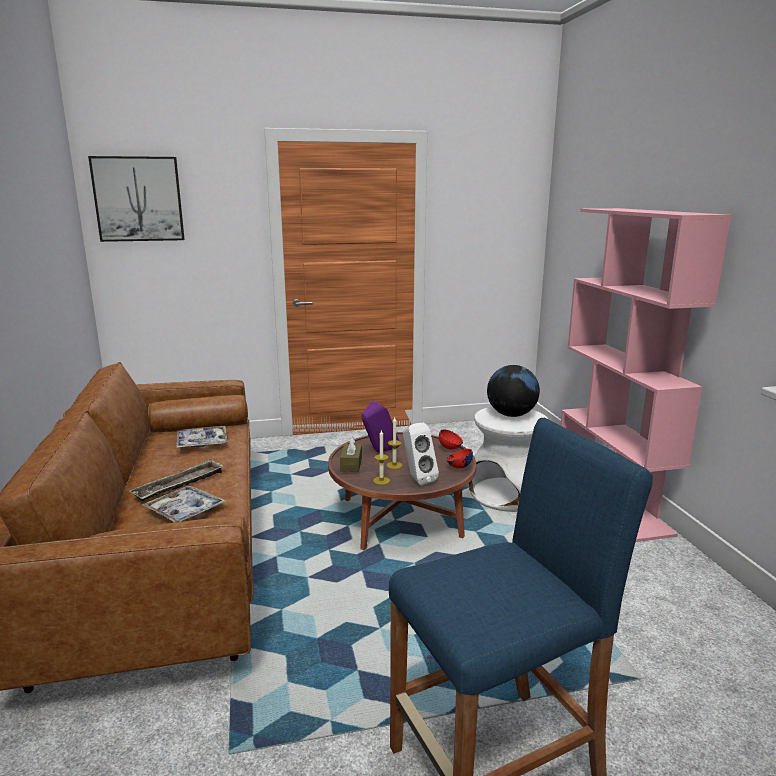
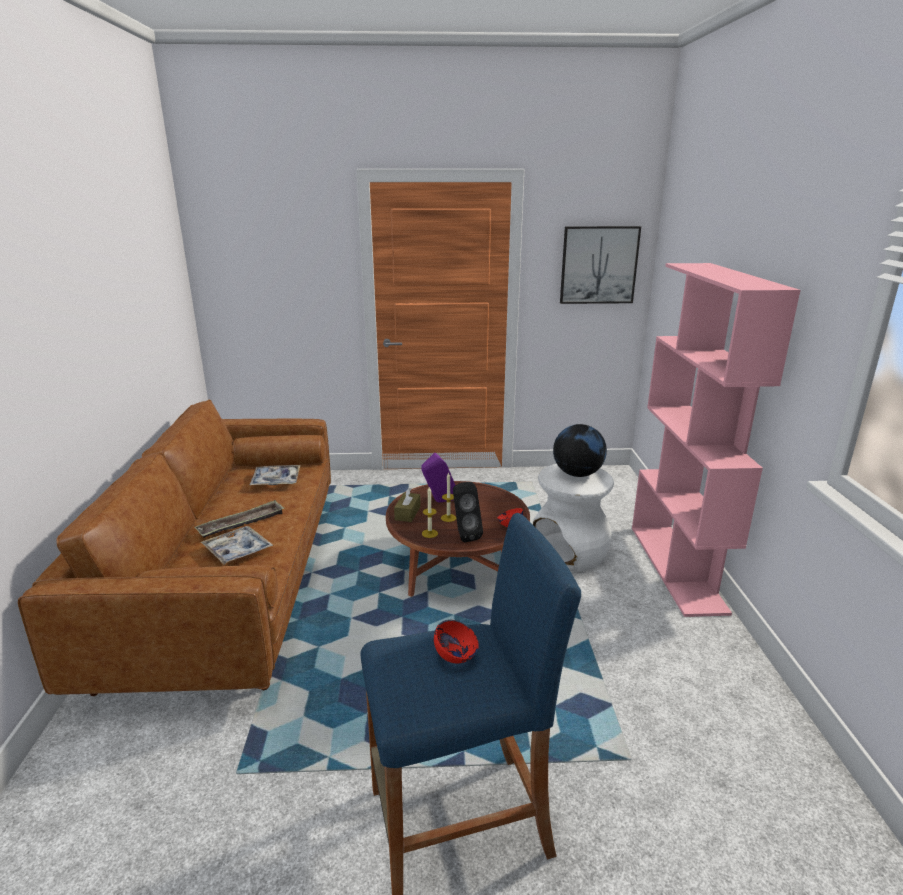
camera: 10 degrees right, 5 degrees up
(138, 199) = (237, 240): picture -> picture (598, 265)
(417, 479) = (464, 535): white speaker -> black speaker
(450, 448) = (510, 504): red bowl -> red bowl (456, 657)

